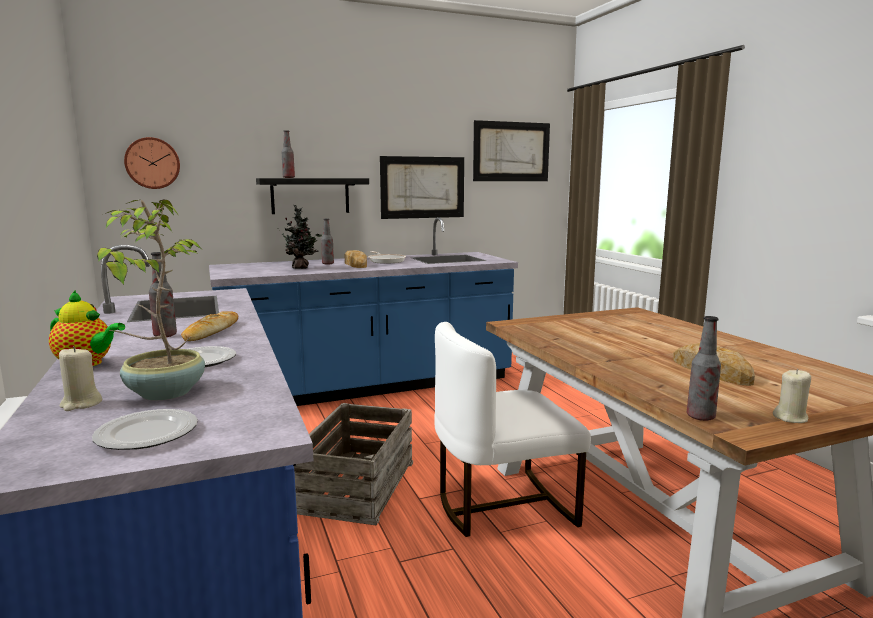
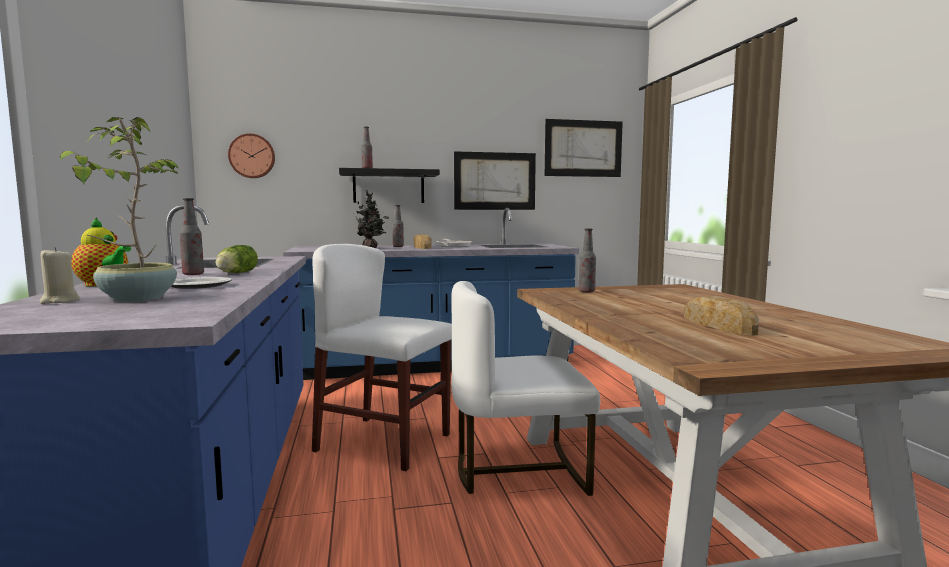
camera: 10 degrees right, 5 degrees down
(147, 434) = (81, 316): plate -> none
(211, 331) = (235, 273): bread -> lettuce
(356, 486) = (383, 442): crate -> white chair
(700, 417) = (671, 353): bottle -> bottle (586, 291)
(790, 418) = (777, 358): beige candle -> none

